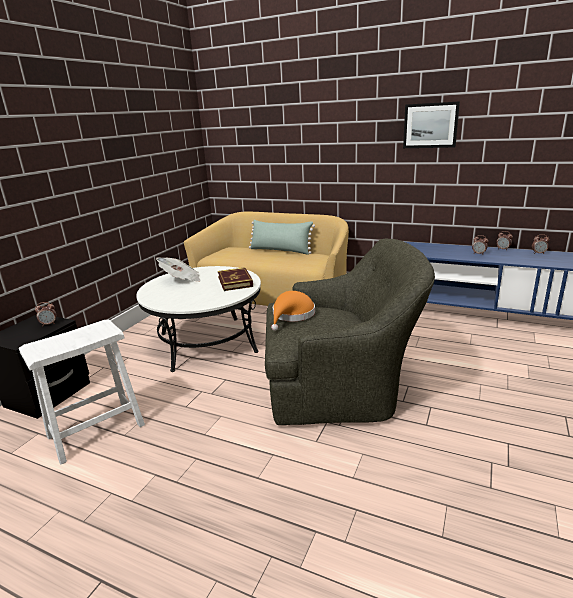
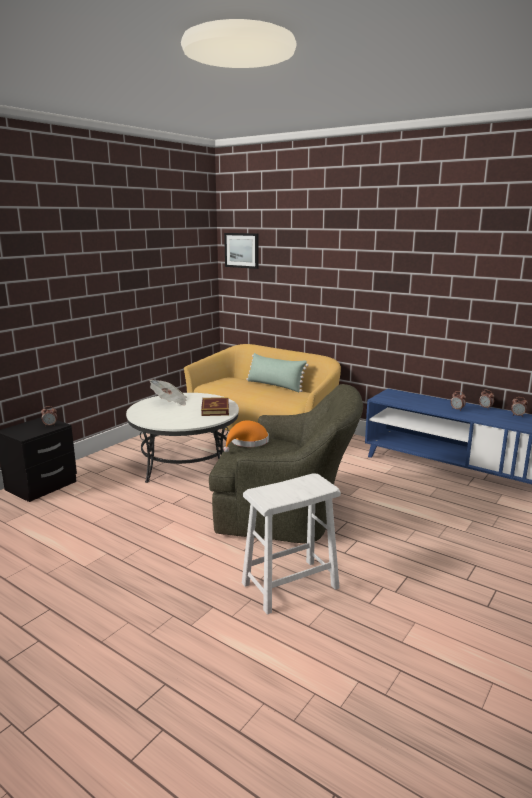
camera: 10 degrees right, 5 degrees down
(96, 430) = (72, 517): white stool -> white stool (290, 586)
(430, 125) = (421, 280): picture -> picture (242, 250)

